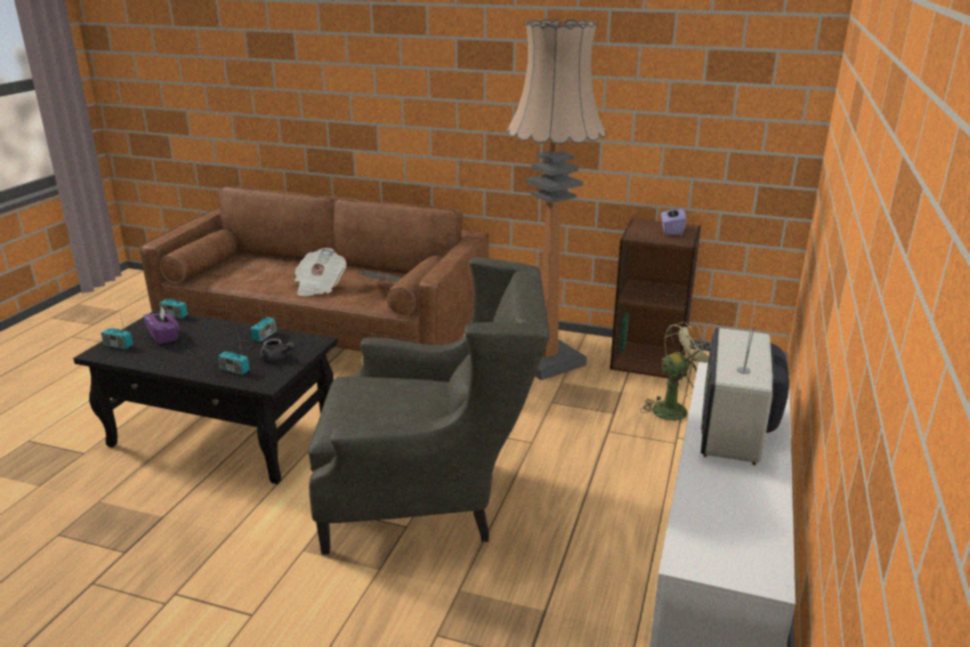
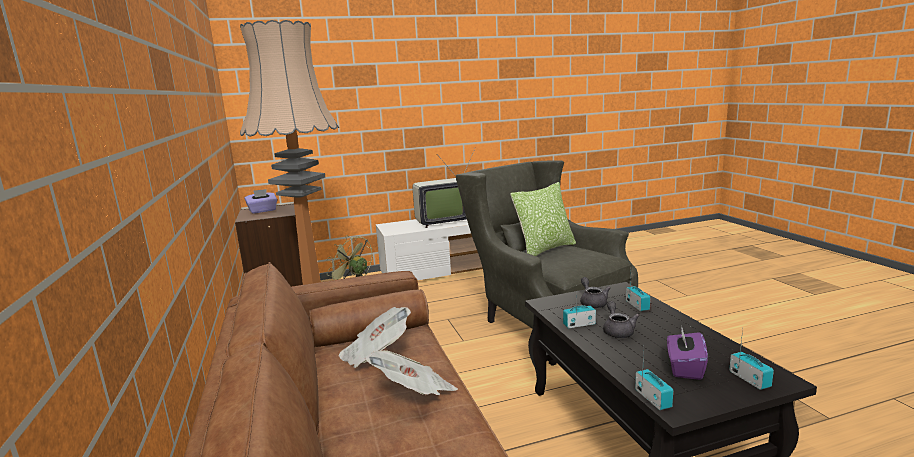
camera: 125 degrees left, 10 degrees down
(230, 343) = (617, 330): none -> grey teapot
(425, 401) = (545, 249): none -> pillow

